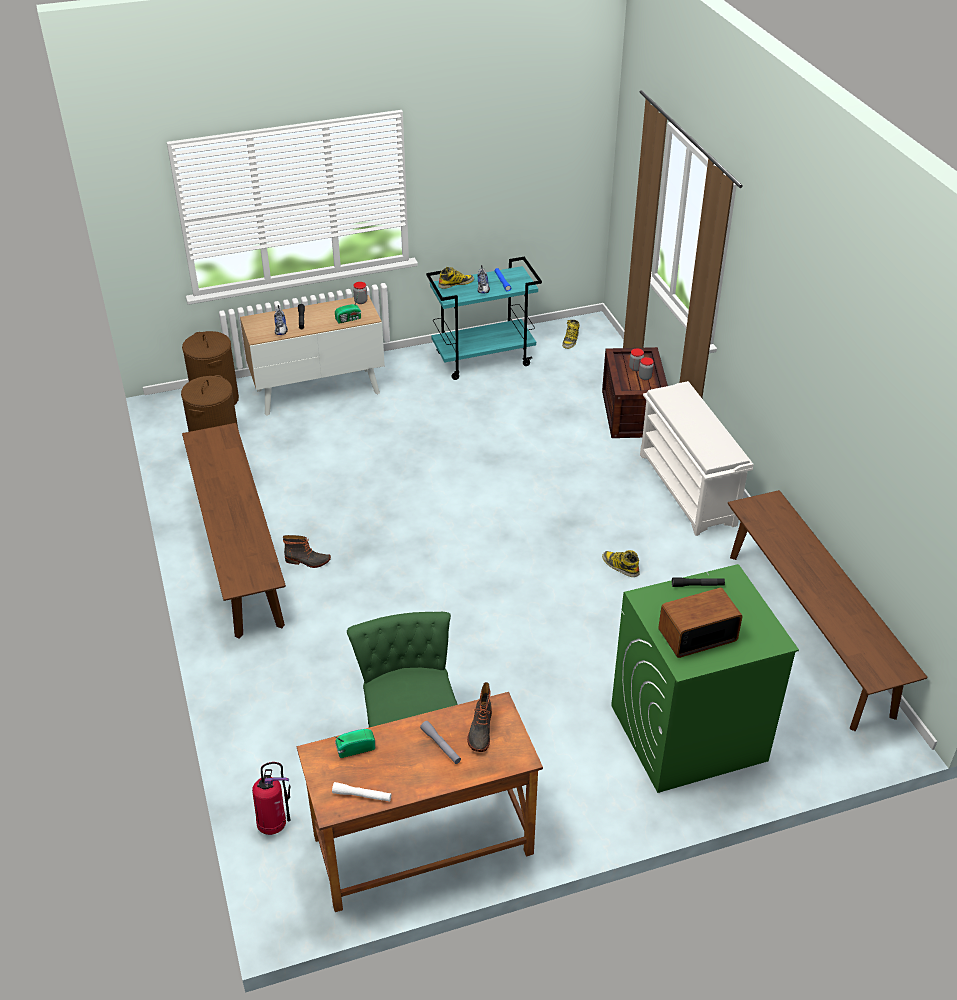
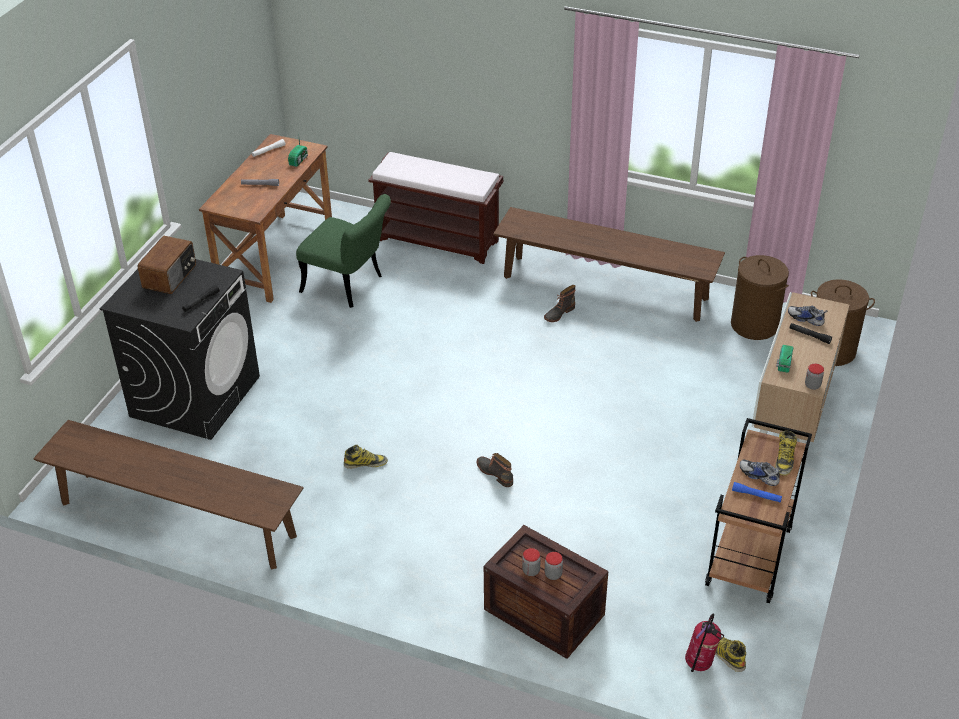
camera: 130 degrees right, 0 degrees up
(259, 717) = (439, 240): none -> brown bench
(274, 824) = (357, 217): fire extinguisher -> fire extinguisher (699, 665)
(480, 730) = (250, 201): boot -> boot (495, 473)
(484, 359) = (749, 558): turquoise cart -> brown cart
(687, 733) = (195, 396): green washing machine -> black washing machine
(688, 489) = (396, 570): white shoe rack -> none

